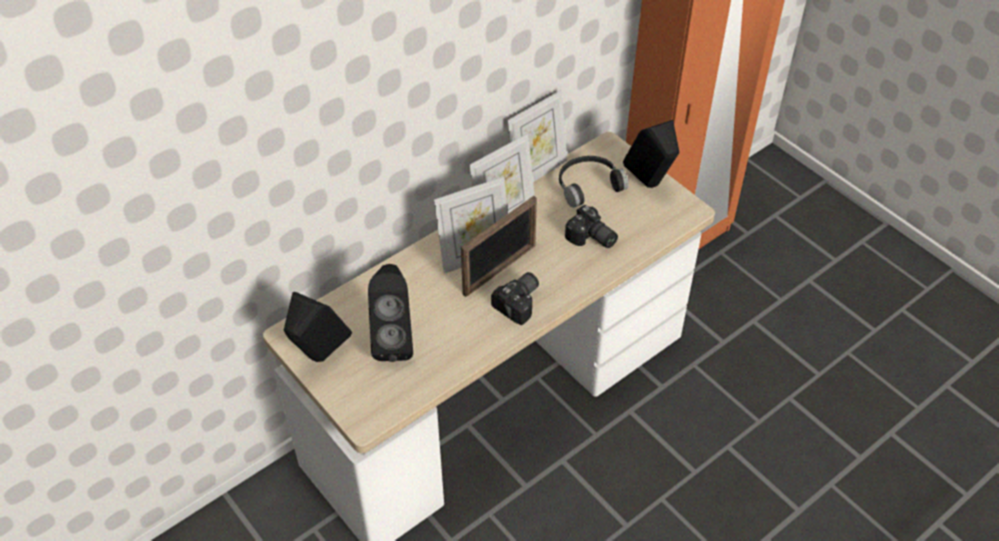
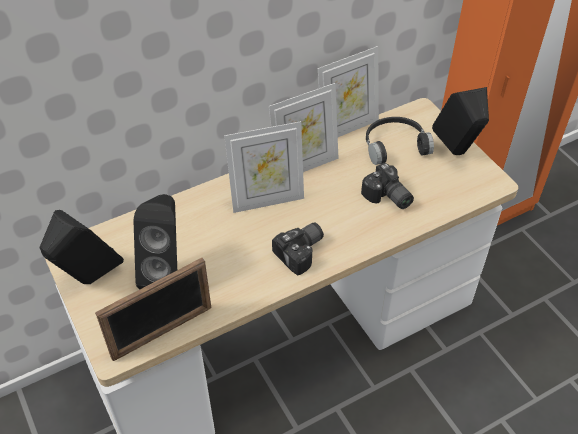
camera: 10 degrees right, 0 degrees up
(500, 270) = (289, 216): picture frame -> picture frame (162, 332)

